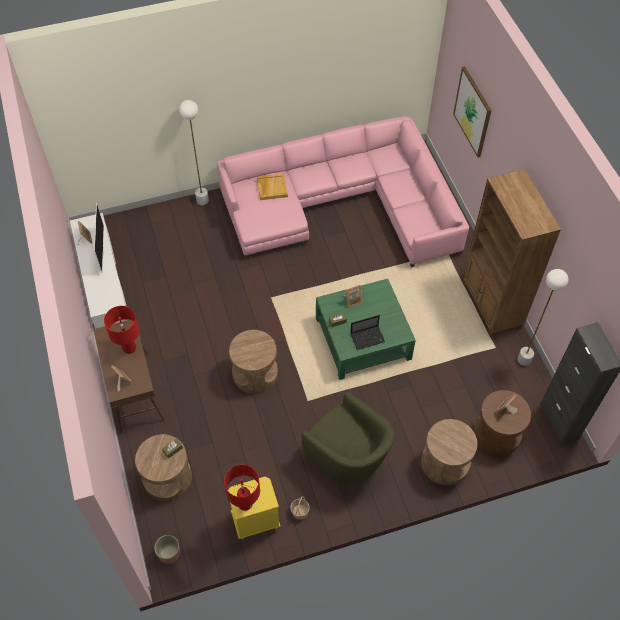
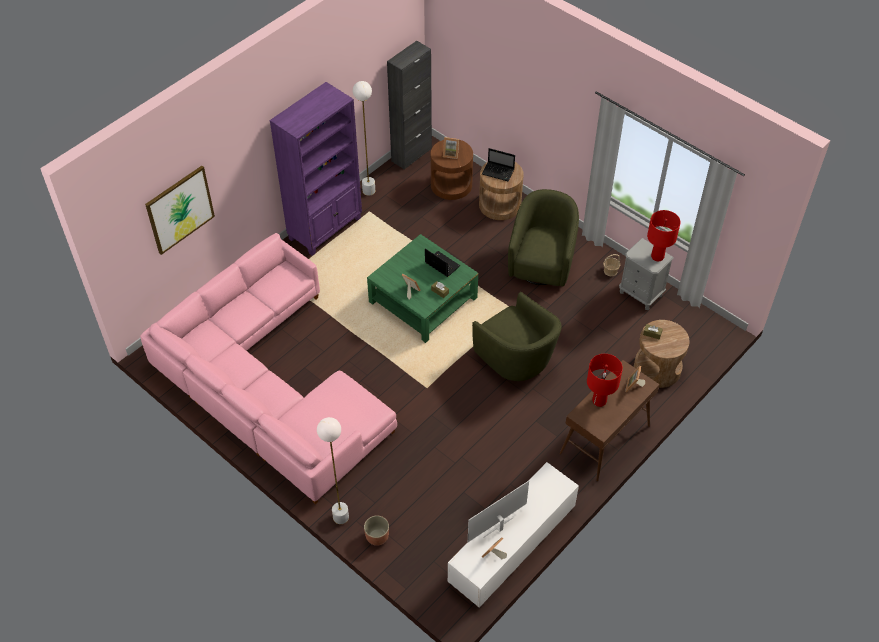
camera: 120 degrees left, 5 degrees down
(169, 553) = (711, 333): planter -> planter (377, 536)
(255, 373) = (516, 359): brown side table -> green armchair
(255, 521) = (641, 294): yellow nightstand -> grey nightstand
(271, 187) = (311, 418): beige tray -> none
(454, 439) = (498, 172): none -> laptop
(491, 306) = (326, 228): brown bookcase -> purple bookcase

